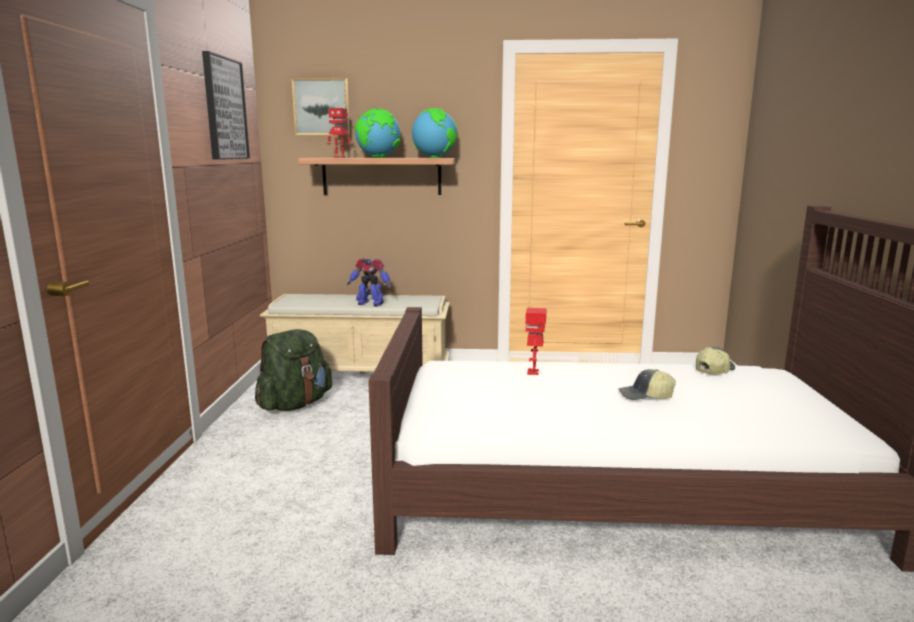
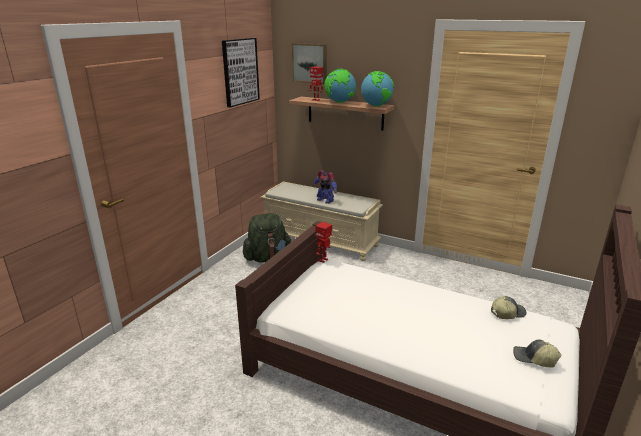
camera: 25 degrees right, 10 degrees up
(533, 372) = (376, 284): toy robot -> toy robot (323, 260)
(645, 396) = (429, 325): cap -> cap (534, 359)

